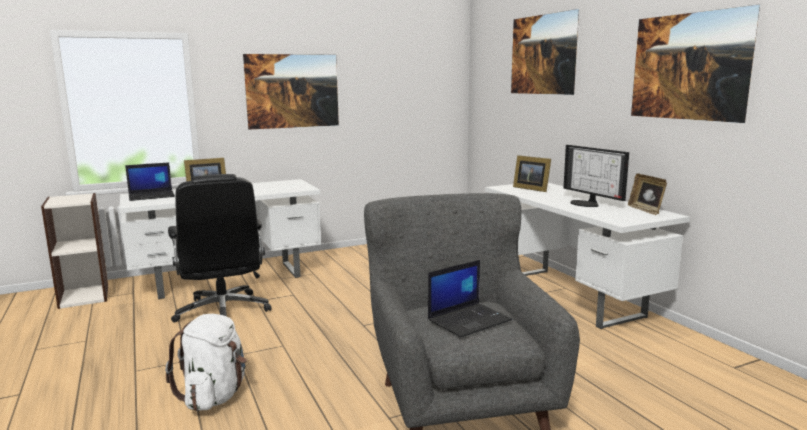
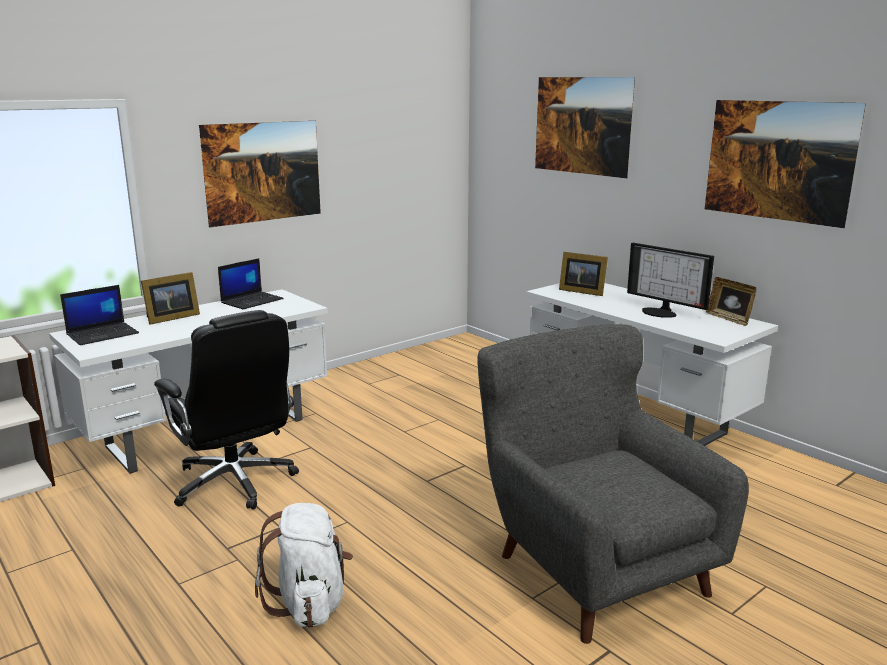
camera: 15 degrees left, 5 degrees up
(469, 320) = (623, 480): laptop -> laptop (252, 301)

